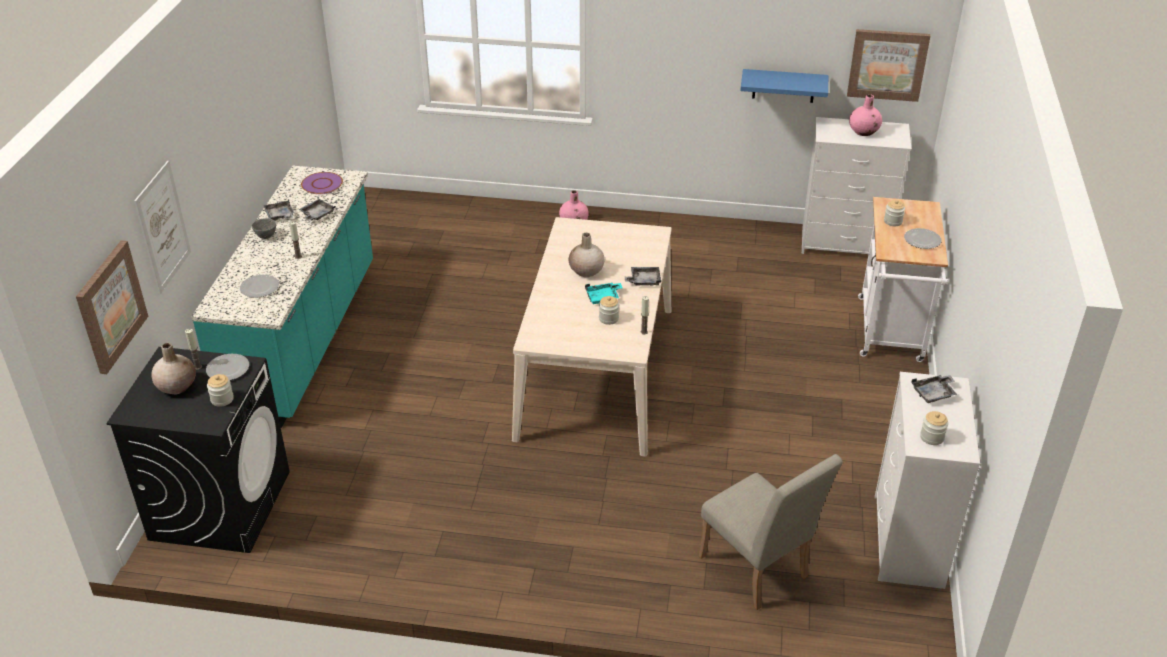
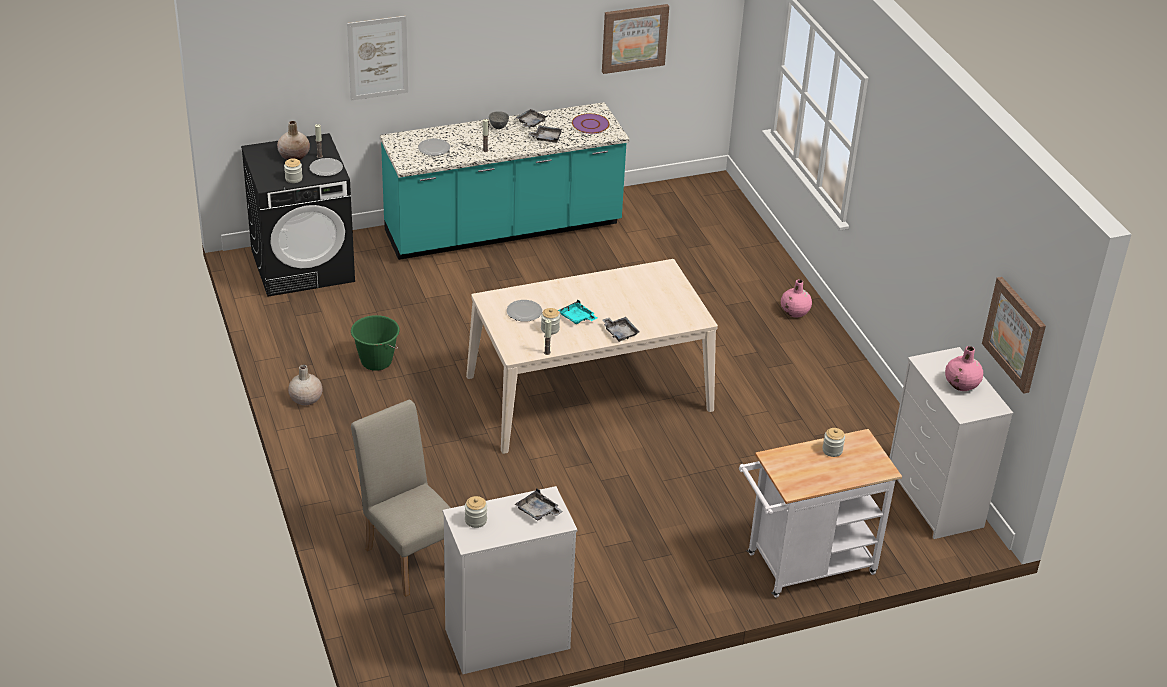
camera: 60 degrees right, 0 degrees up
(110, 306) = (285, 76): picture -> picture (634, 38)
(439, 499) = (376, 361): none -> green bucket
(586, 271) = (607, 298): beige vase -> beige vase (305, 399)
(758, 572) = (409, 554): beige chair -> beige chair turned 120 degrees clockwise
(783, 86) = (952, 296): blue shelf -> none
(923, 240) = (815, 476): plate -> plate (524, 312)

